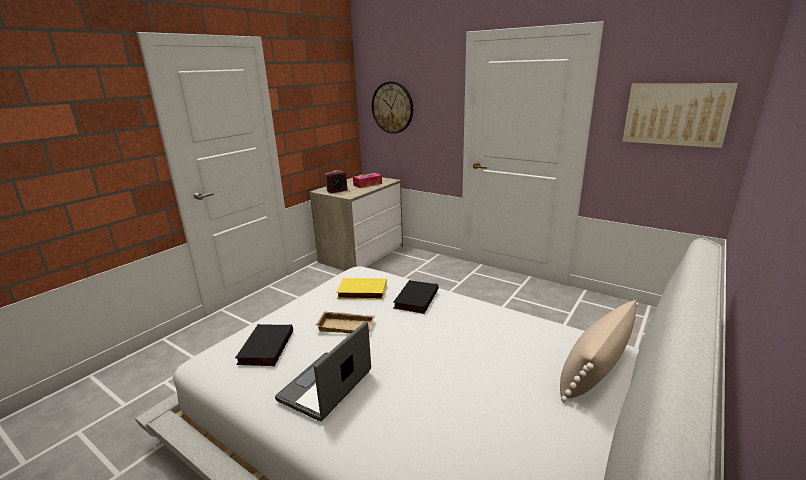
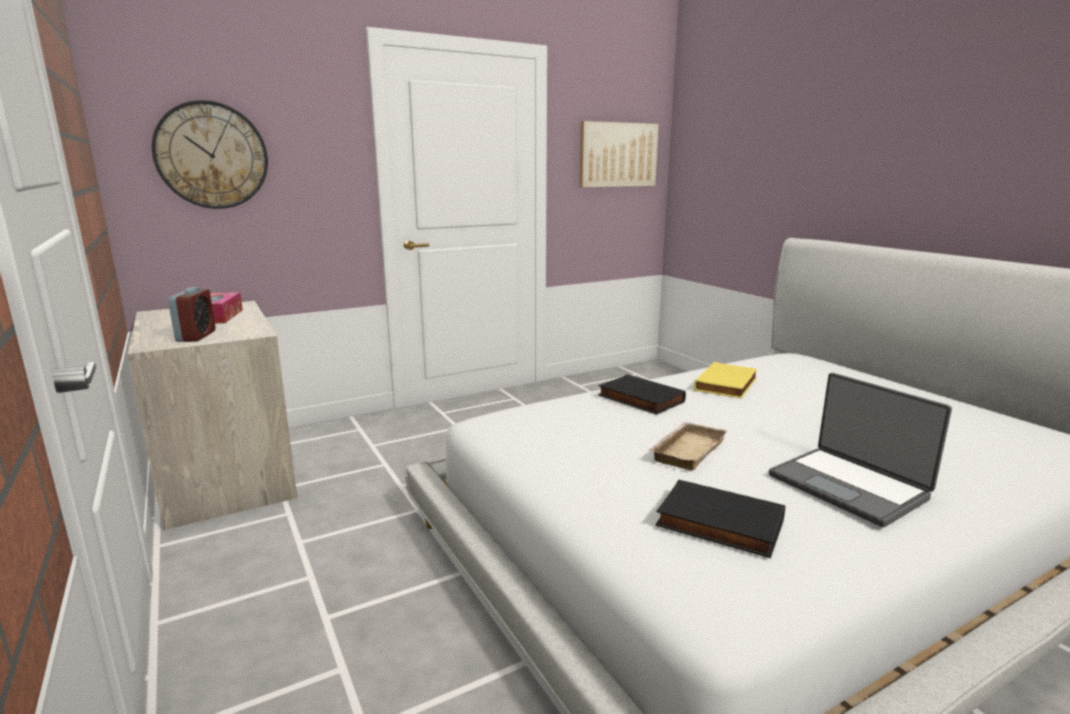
camera: 65 degrees left, 5 degrees down
(361, 292) = (584, 425): yellow book -> yellow book (727, 385)
(594, 369) = (827, 367): beige pillow -> none

